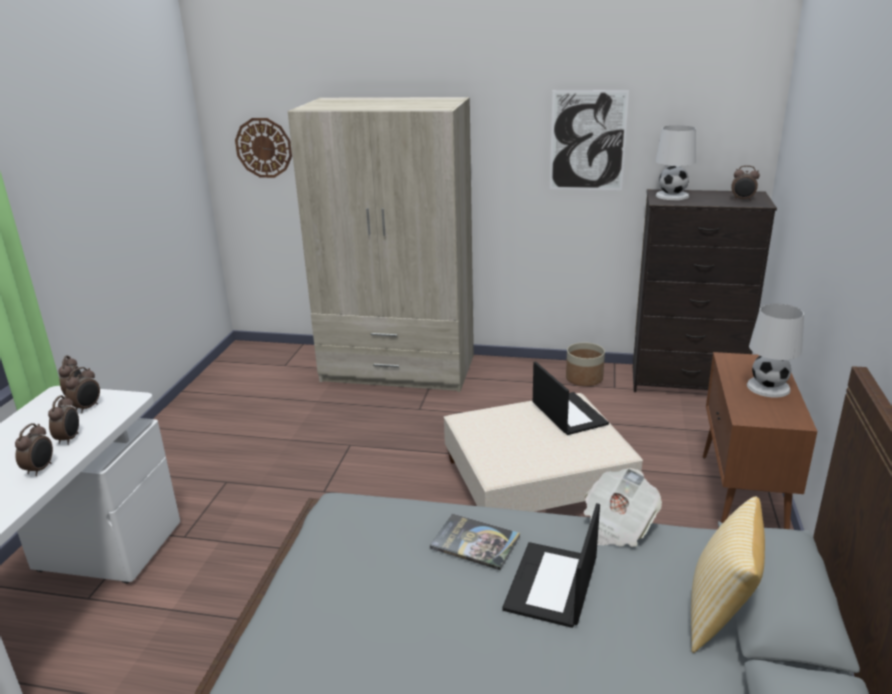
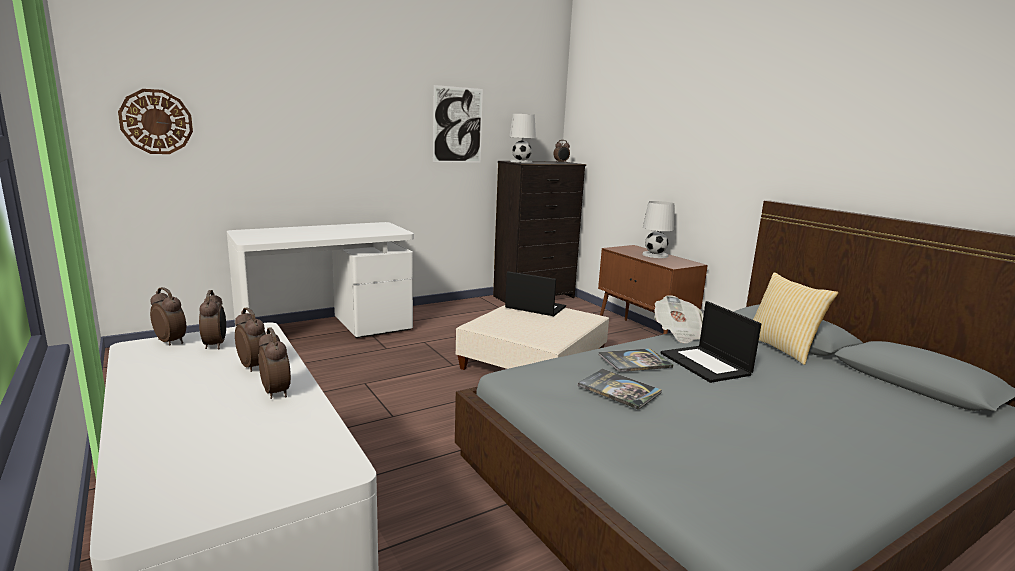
camera: 45 degrees left, 10 degrees down
(388, 569) = (619, 389): none -> book
(398, 369) = (327, 331): beige wardrobe -> white desk
(584, 378) = (474, 307): planter -> none

